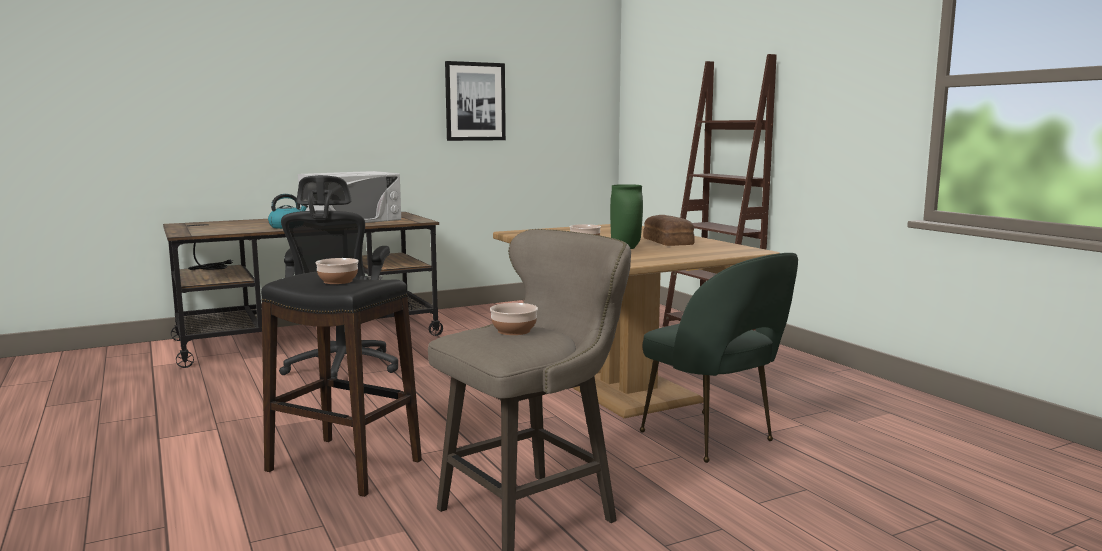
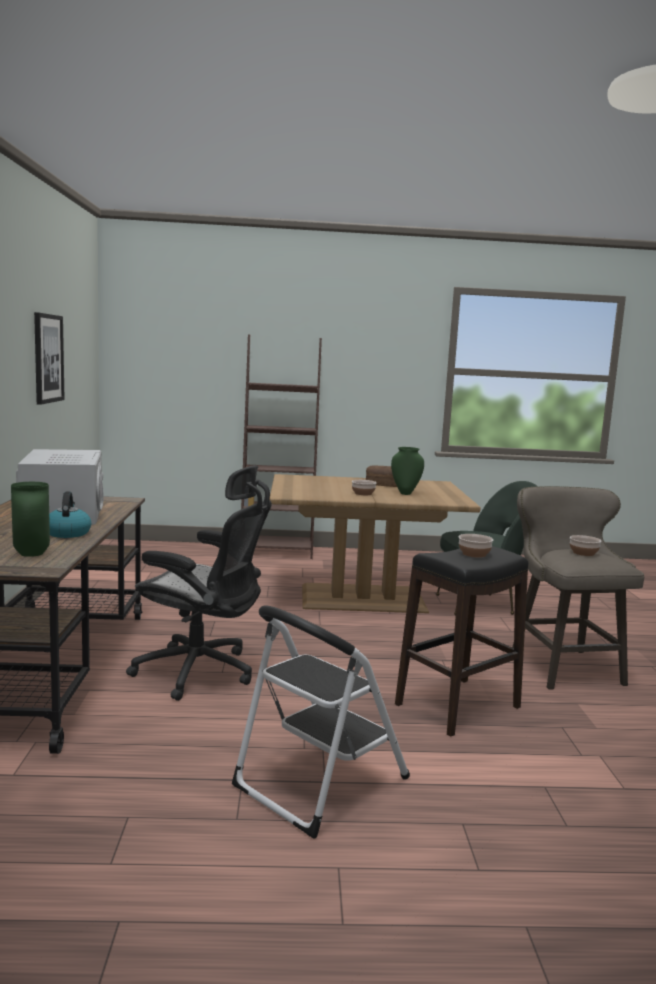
camera: 65 degrees left, 0 degrees up
(154, 436) = (317, 783): none -> step ladder
(221, 230) = (33, 554): none -> green vase

